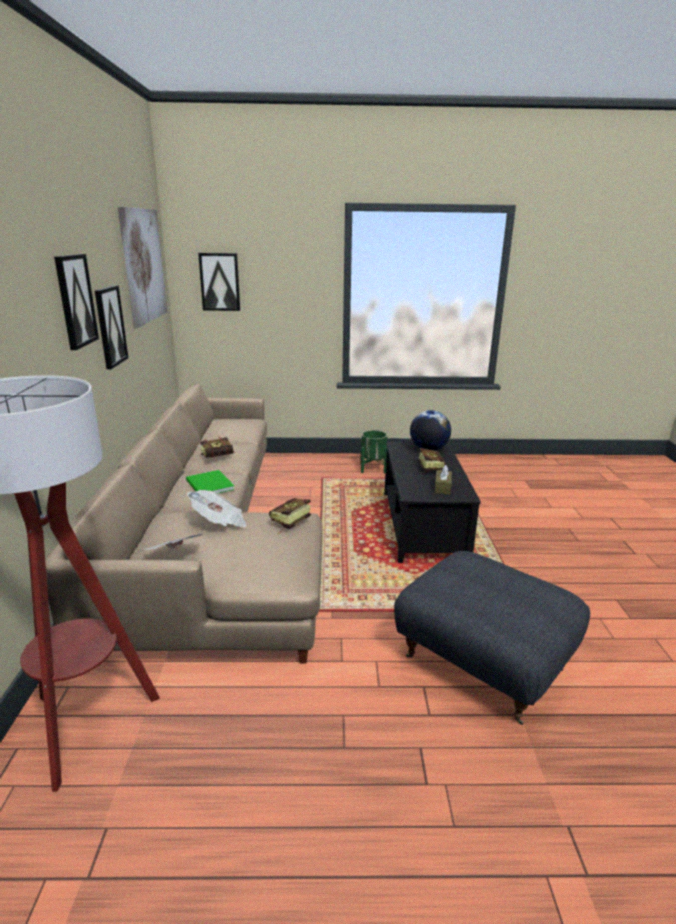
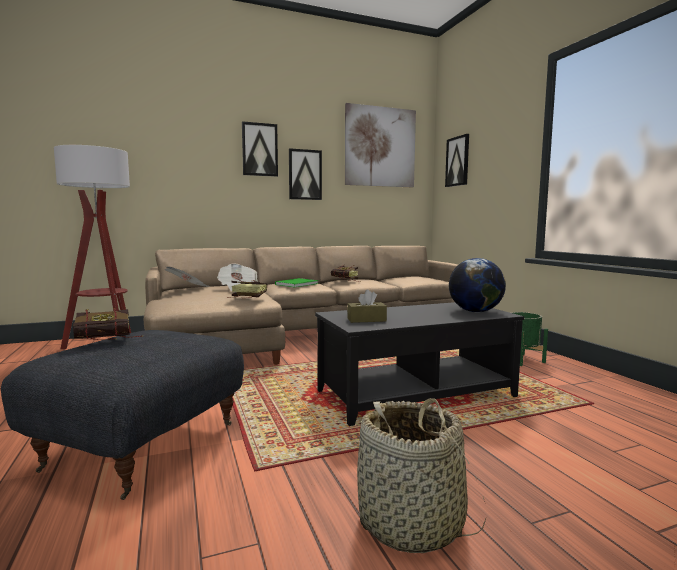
camera: 70 degrees right, 15 degrees down
(430, 467) = (418, 314): book -> book (110, 341)
(580, 570) = (411, 523): none -> basket

